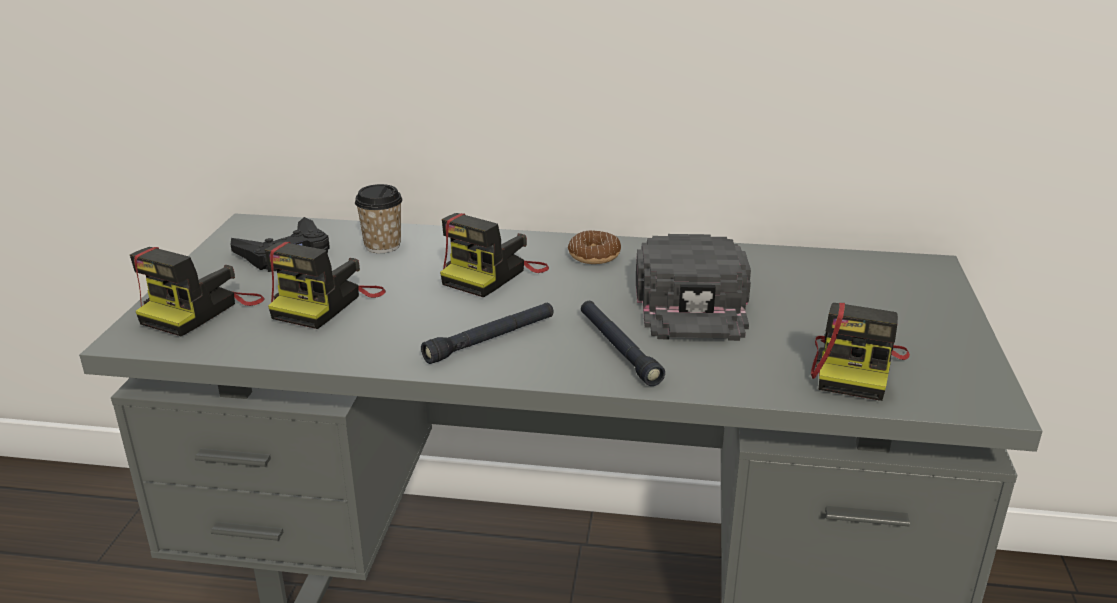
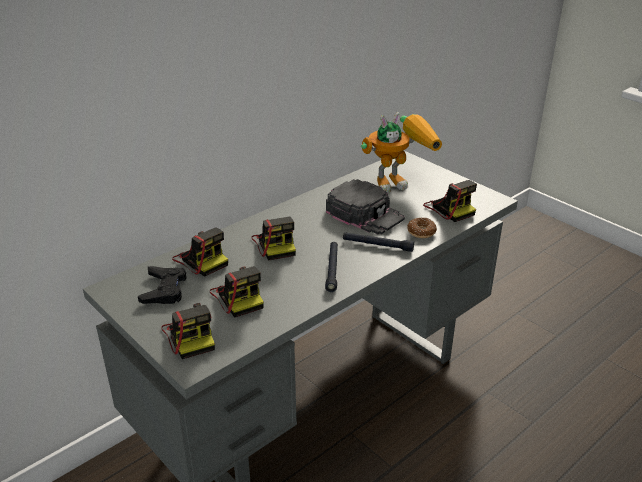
camera: 50 degrees left, 5 degrees up
(382, 246) = (201, 260): cup -> camera
(594, 255) = (295, 214): donut -> donut (421, 232)
(846, 290) = (399, 181): none -> toy robot

